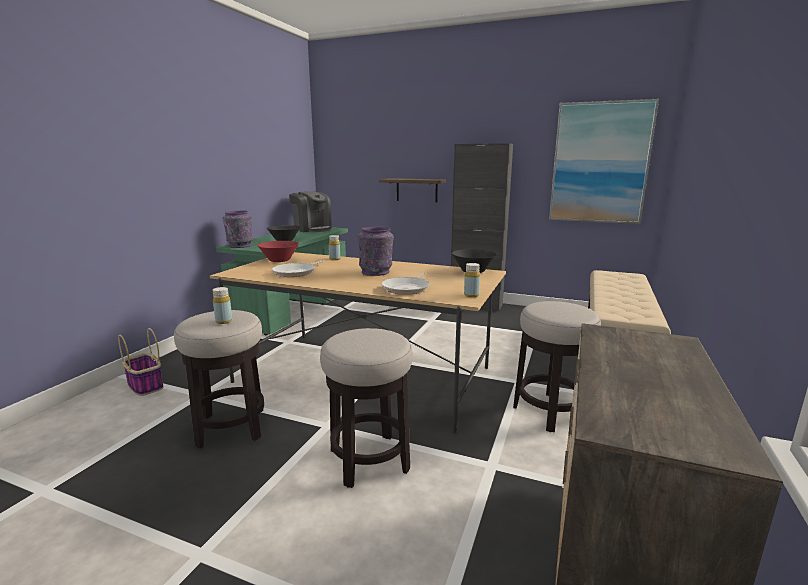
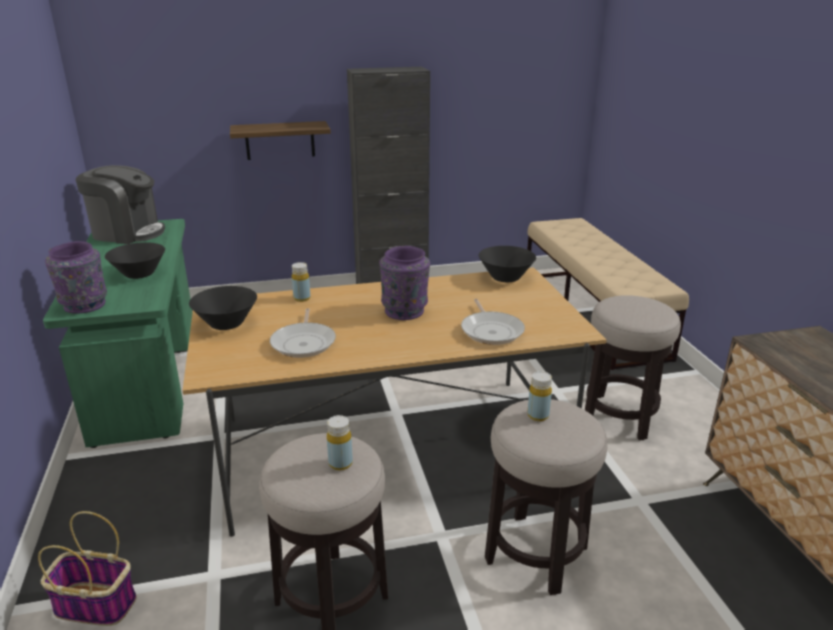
camera: 35 degrees left, 10 degrees up
(279, 260) = (226, 324): red bowl -> black bowl
(471, 295) = (570, 321): yellow bottle -> yellow bottle (538, 415)
(600, 163) = (526, 88): picture -> none

